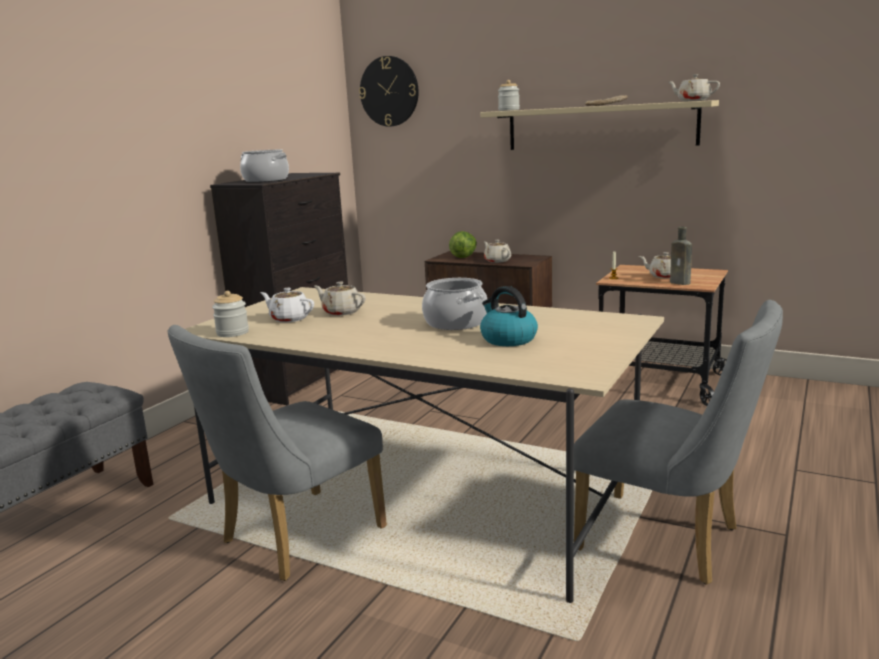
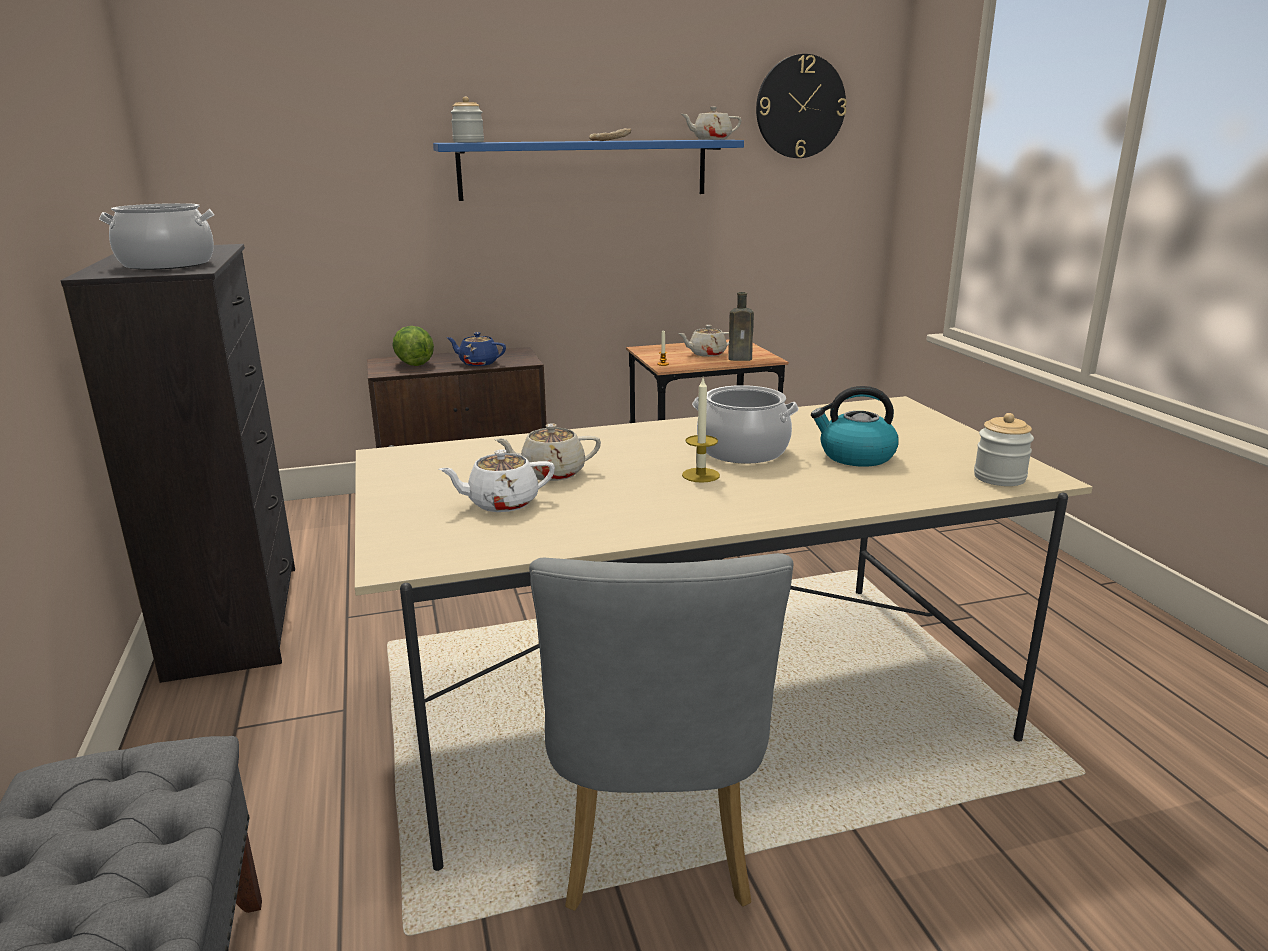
camera: 45 degrees left, 5 degrees up
(232, 333) = (476, 551): jar -> jar (999, 478)
(389, 91) = (226, 101): wall clock -> wall clock (800, 107)
(399, 328) = (700, 475): none -> candle
(497, 261) = (478, 363): beige teapot -> blue teapot
(600, 127) = (584, 169): beige shelf -> blue shelf
(670, 541) = (977, 639): grey chair -> none

